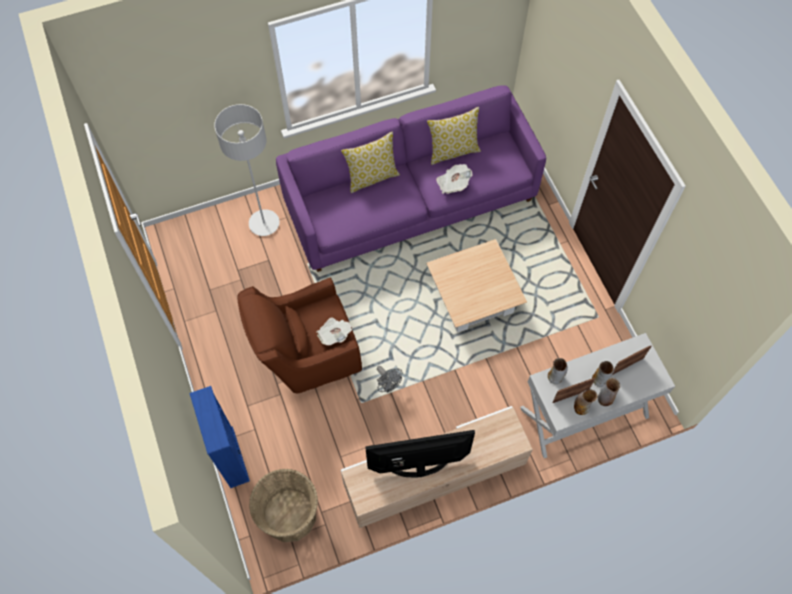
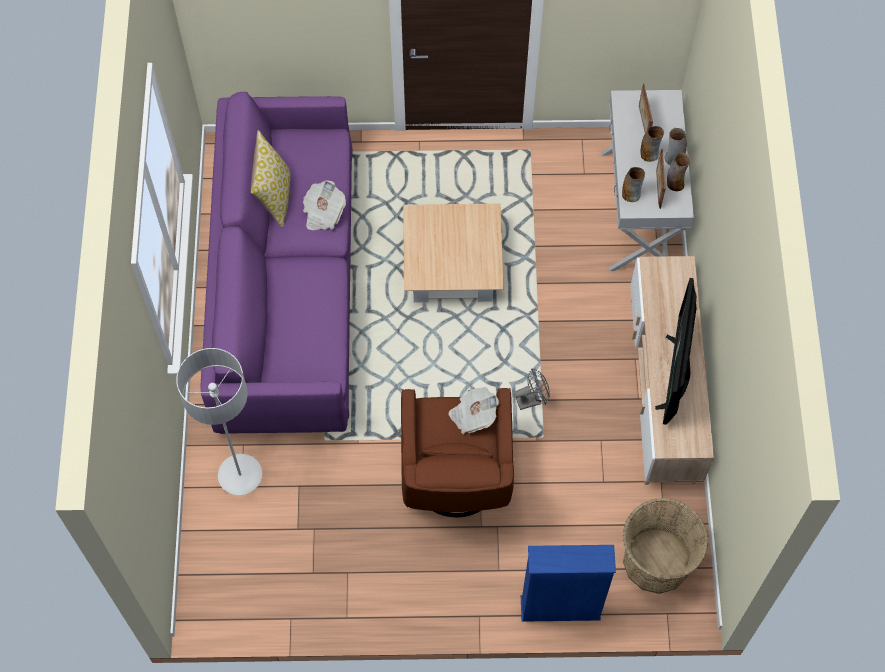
camera: 70 degrees left, 0 degrees up
(372, 177) = (270, 300): pillow -> none

